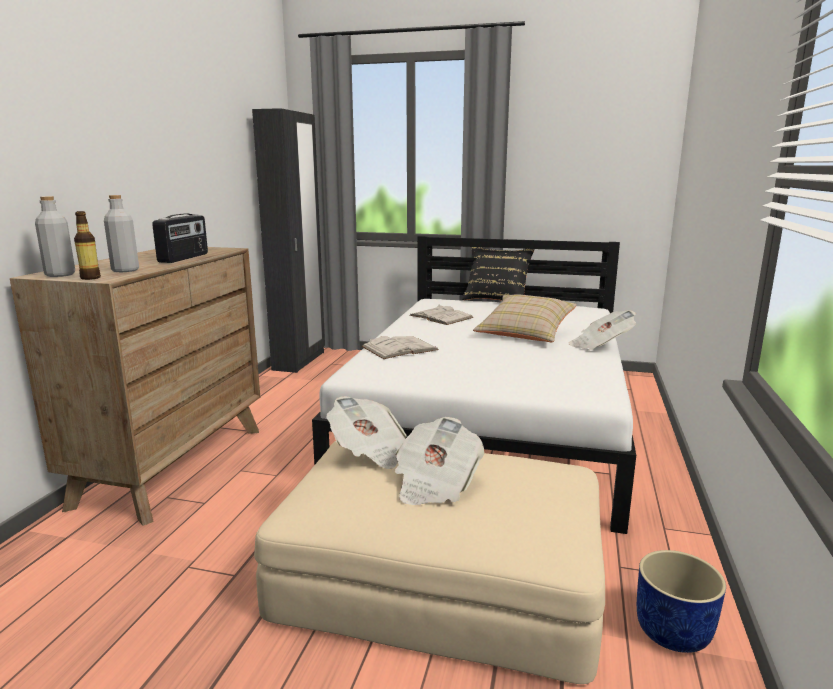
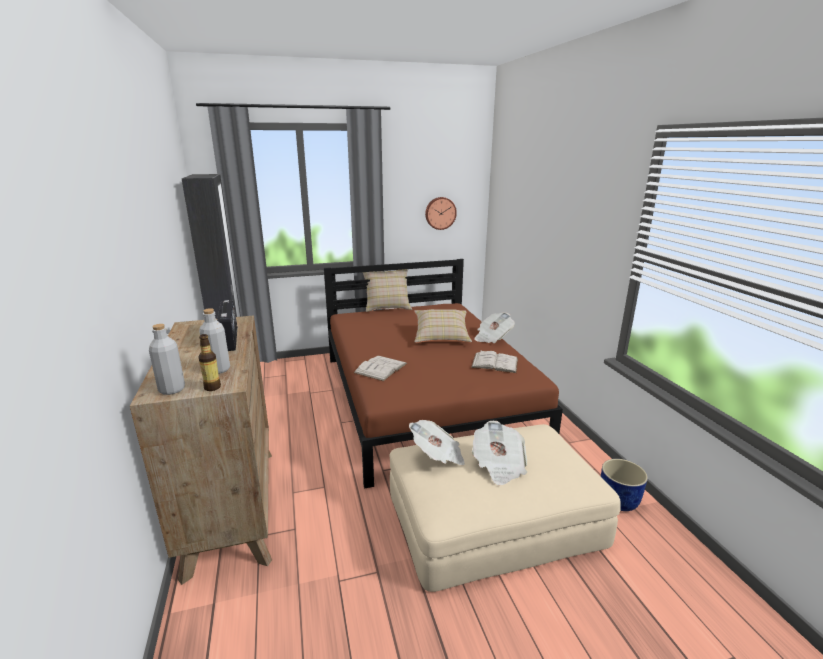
camera: 30 degrees left, 5 degrees up
(441, 316) = (370, 331): white book -> white book (495, 363)
(492, 422) = (424, 399): white bed -> brown bed
(497, 300) = (387, 307): black pillow -> beige pillow
(596, 174) = (440, 213): none -> wall clock

